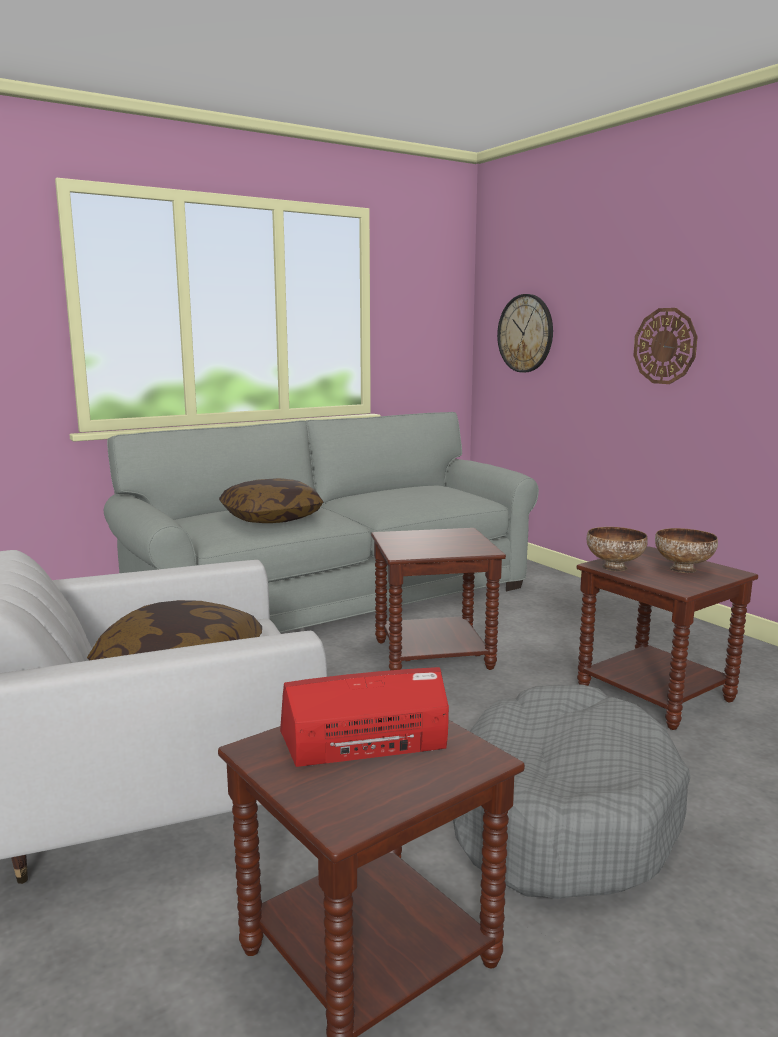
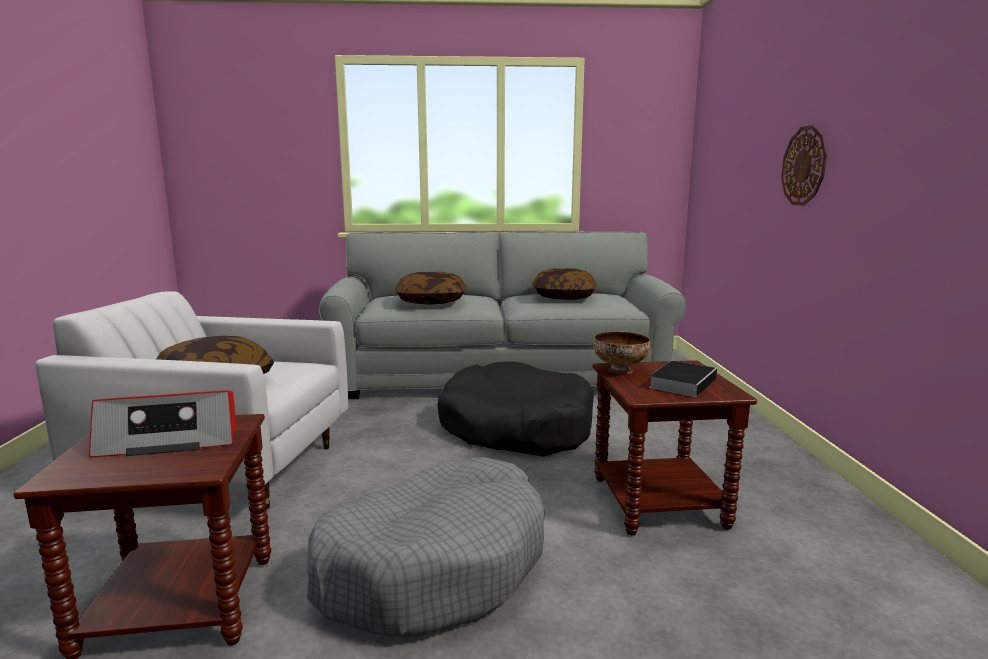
camera: 30 degrees right, 0 degrees up
(366, 742) = (171, 440): radio -> radio turned 150 degrees clockwise
(406, 494) = (564, 297): none -> pillow
(433, 654) = (516, 428): brown side table -> black dog bed
(525, 333) = (718, 161): wall clock -> none
(683, 569) = (683, 382): bowl -> book

